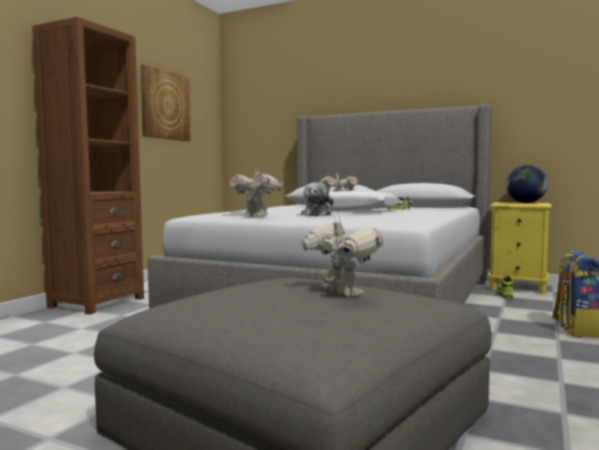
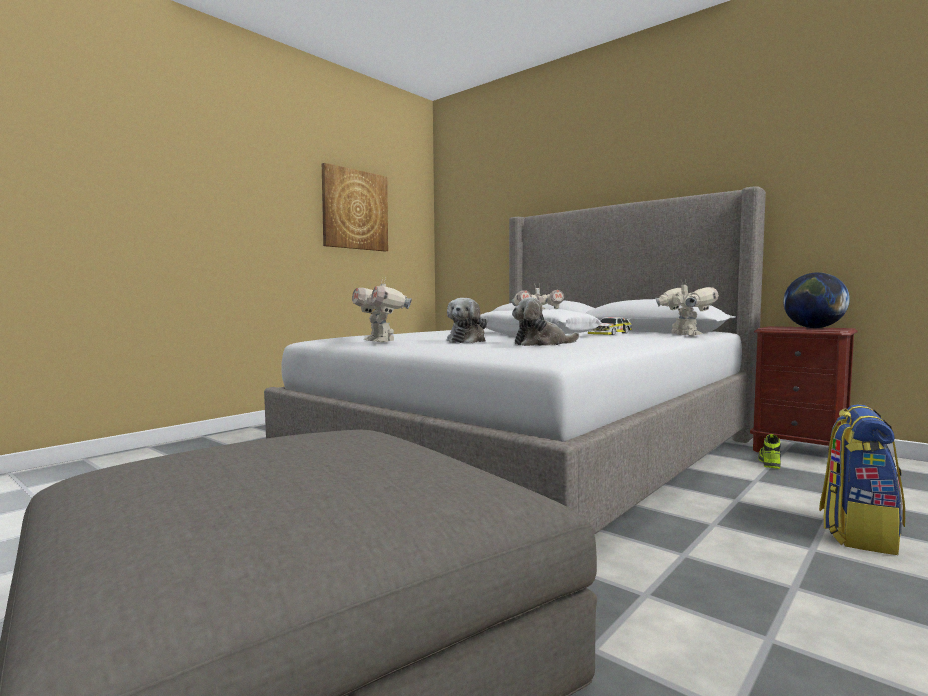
camera: 15 degrees right, 0 degrees up
(97, 302) = (247, 436): brown bookcase -> none
(340, 293) = (345, 466): toy robot -> toy robot (684, 335)
(376, 216) = (541, 344): none -> plush toy
(518, 288) = (799, 451): yellow nightstand -> brown nightstand

